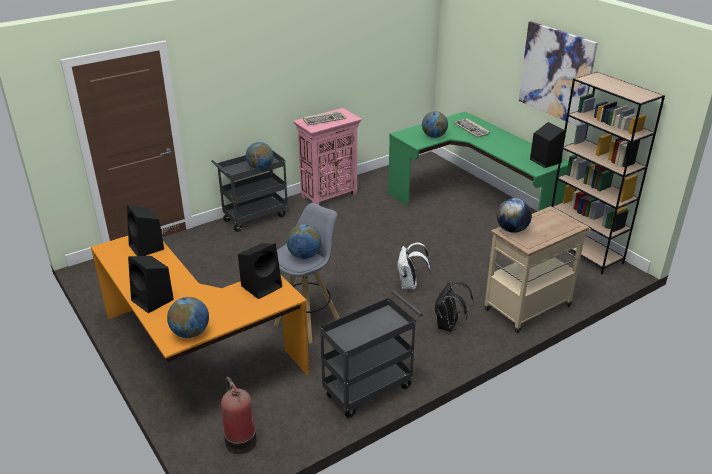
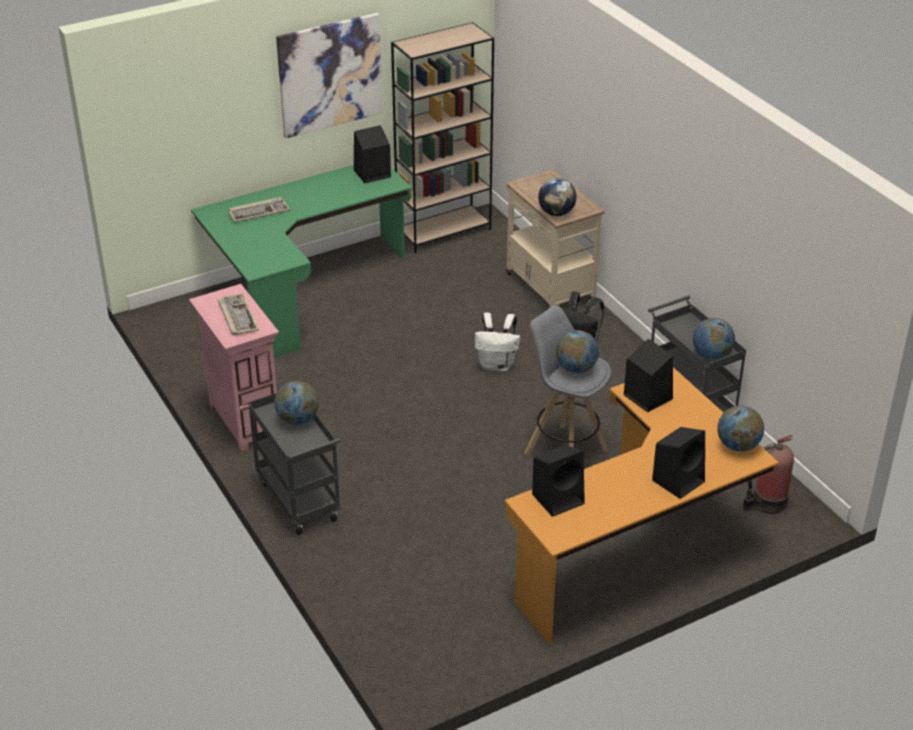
camera: 85 degrees left, 5 degrees up
(434, 136) = (272, 244): globe -> globe (711, 355)

